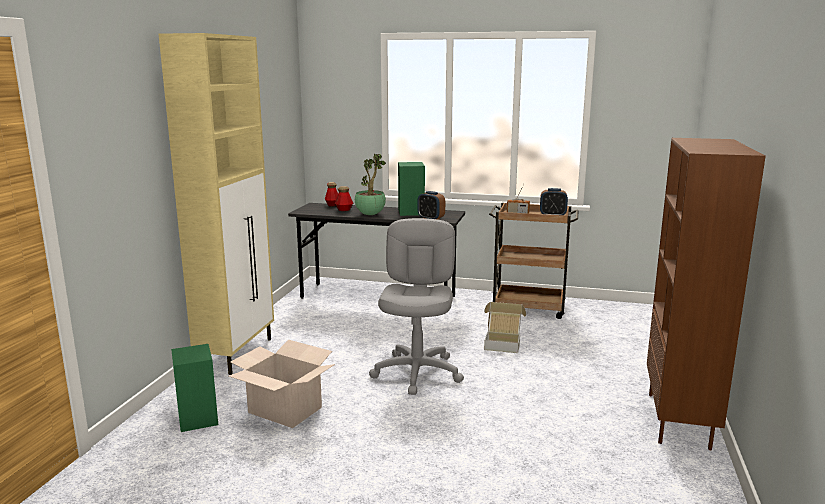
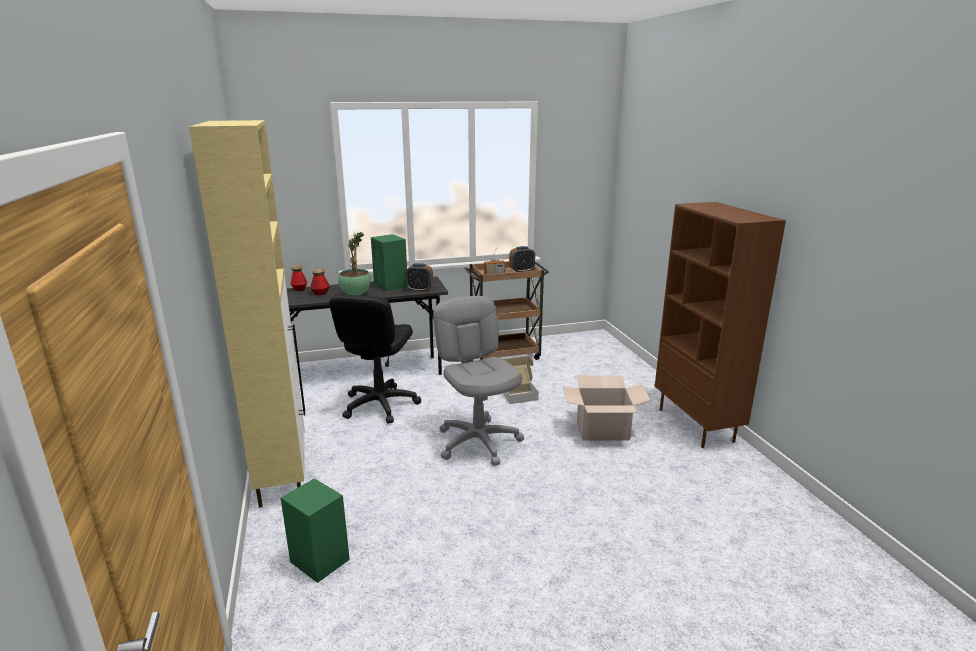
camera: 30 degrees left, 5 degrees up
(285, 410) = (400, 519): cardboard box -> cardboard box (602, 430)
(364, 323) = (379, 405): none -> black office chair

